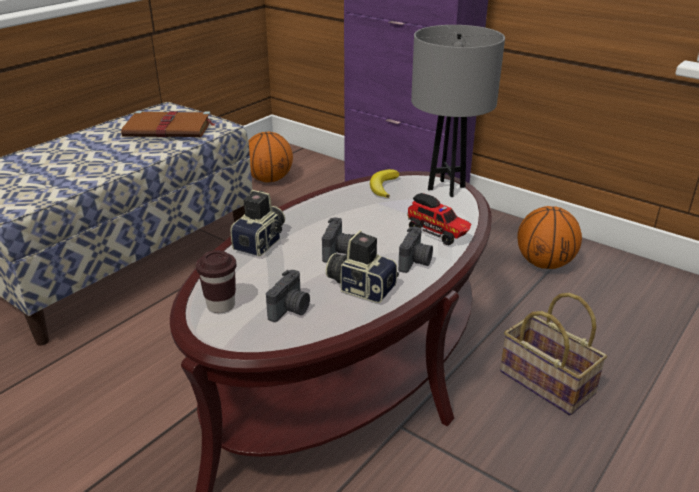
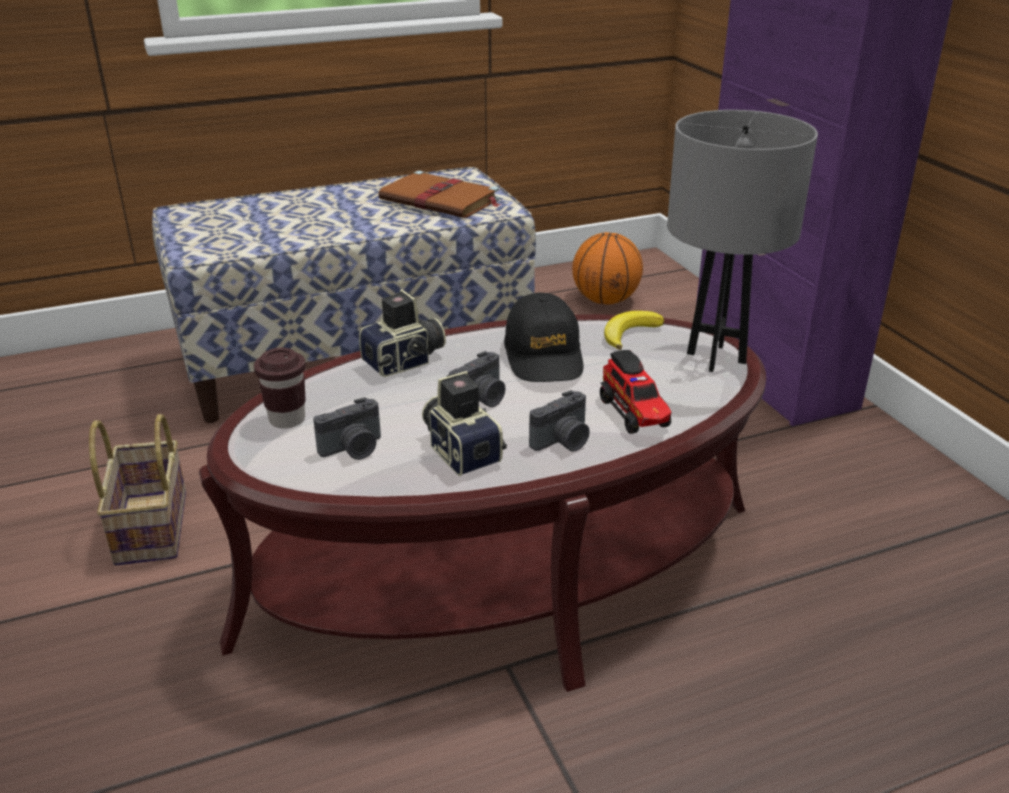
camera: 30 degrees right, 0 degrees up
(347, 213) = (544, 355): none -> black cap
(543, 382) = (757, 693): basket -> basket (149, 526)
(544, 264) = (914, 528): basketball -> none

